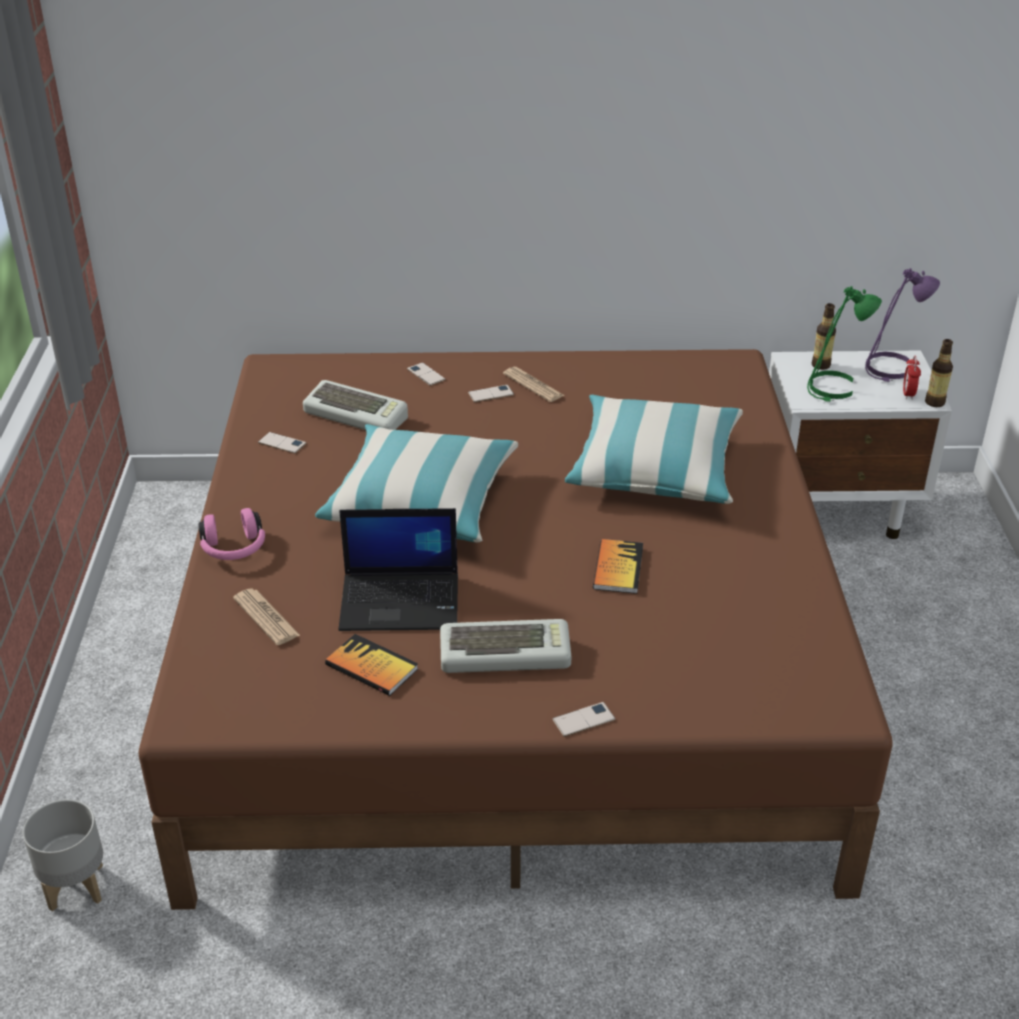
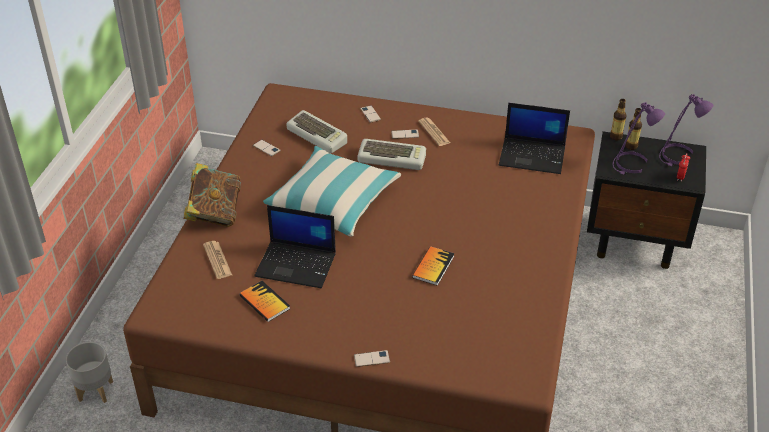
camera: 15 degrees right, 5 degrees up
(234, 549) = (214, 213): pink headphones -> book
(506, 653) = (344, 308): keyboard -> keyboard (392, 158)
(655, 468) = (486, 203): pillow -> none
(693, 395) = (533, 156): none -> laptop
(832, 388) = (631, 165): green table lamp -> purple table lamp
(838, 509) = (636, 241): white nightstand -> black nightstand
(934, 402) = (695, 186): bottle -> bottle (616, 137)

